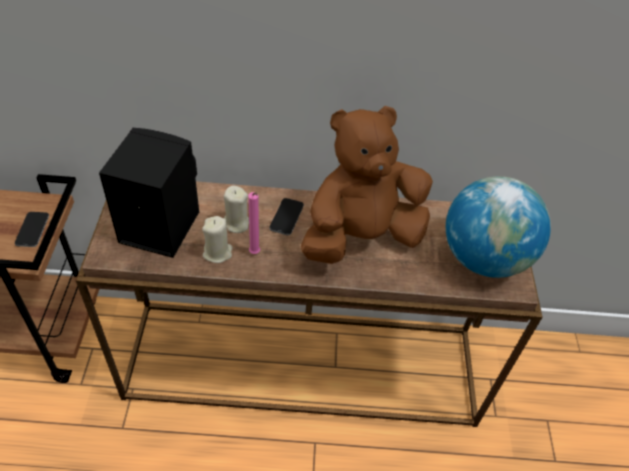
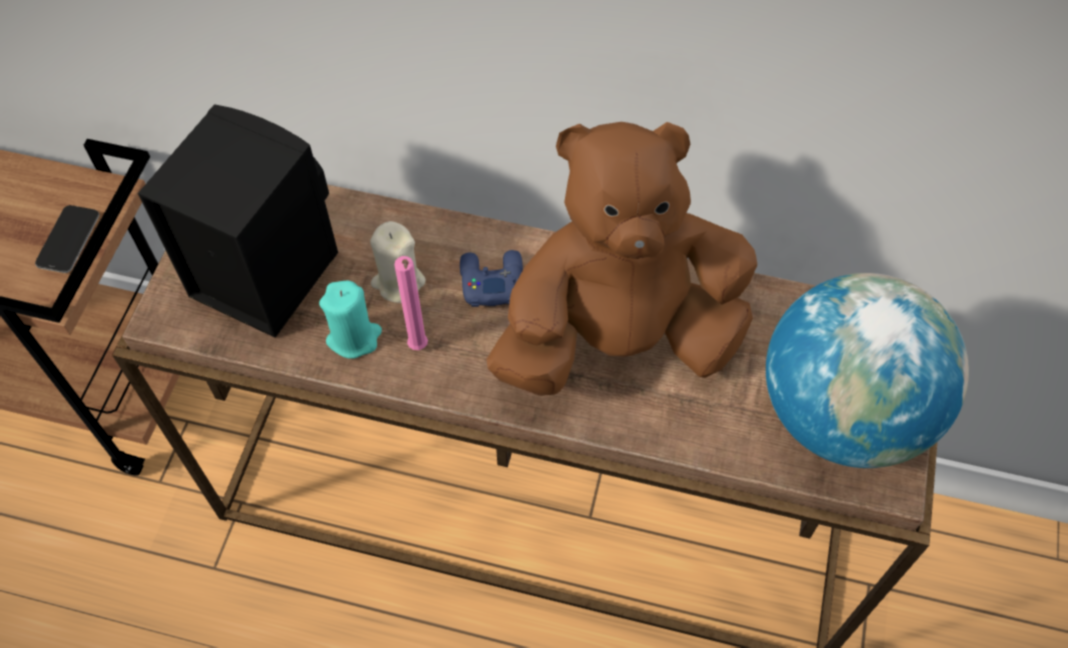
camera: 15 degrees right, 10 degrees up
(218, 252) = (354, 337): beige candle -> turquoise candle
(286, 217) = (491, 281): phone -> blue game controller

